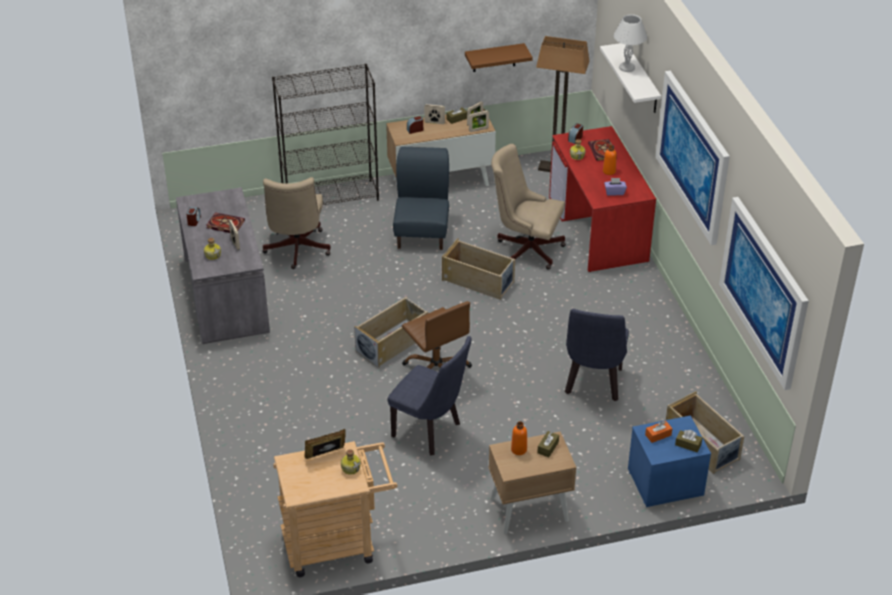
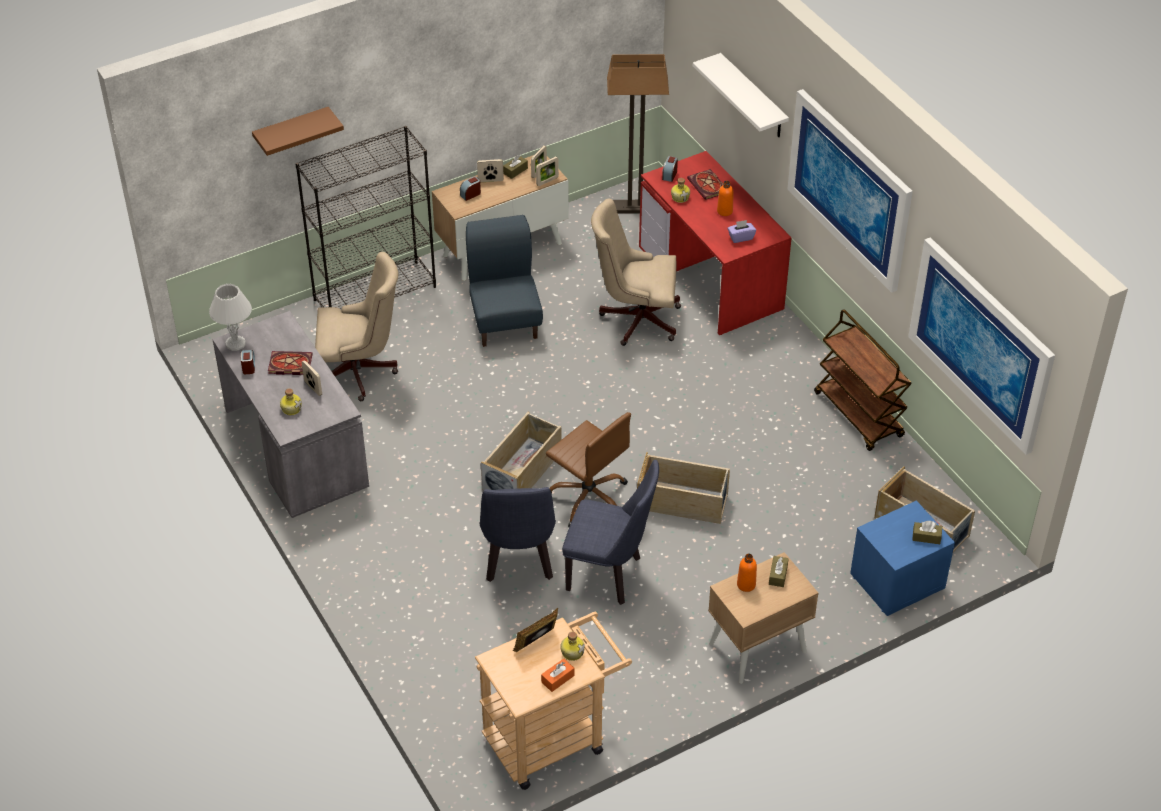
camera: 15 degrees left, 5 degrees up
(296, 250) = (360, 372): beige office chair -> beige office chair turned 75 degrees counterclockwise
(479, 281) = (595, 371): beige storage box -> beige storage box (683, 502)
(494, 58) = (551, 89): brown shelf -> brown shelf (291, 132)
(593, 385) = (775, 478): blue chair -> blue chair (519, 563)
(627, 67) = (736, 86): white table lamp -> white table lamp (236, 343)
(658, 435) = (889, 532): orange tissue box -> orange tissue box (557, 679)
(681, 351) = (859, 415): none -> brown cart

